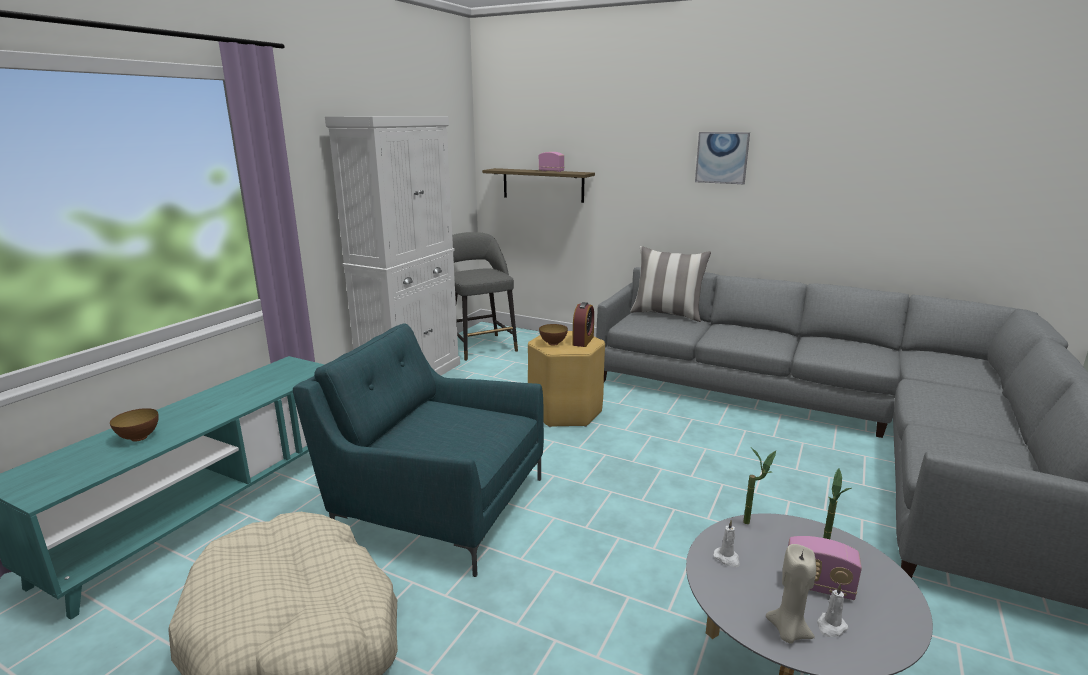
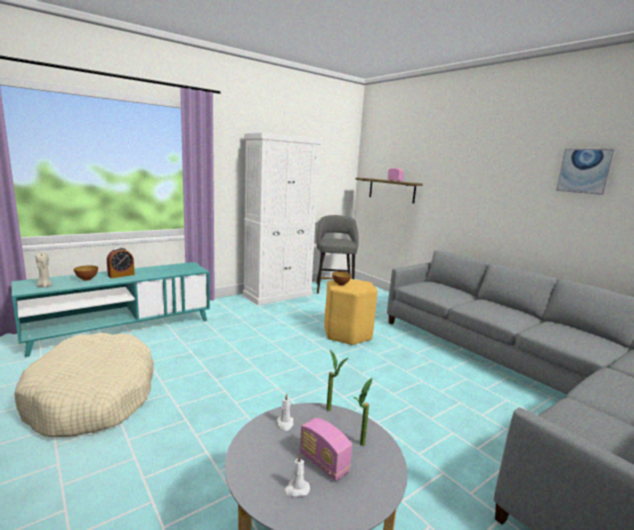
camera: 25 degrees right, 5 degrees down
(437, 504) = (222, 360): turquoise armchair -> none
(583, 341) = (362, 287): alarm clock -> alarm clock (121, 275)
(667, 314) = (448, 286): pillow -> none
(722, 157) = (507, 177): picture -> picture (584, 171)
(788, 632) = (263, 479): beige candle -> beige candle (45, 286)

